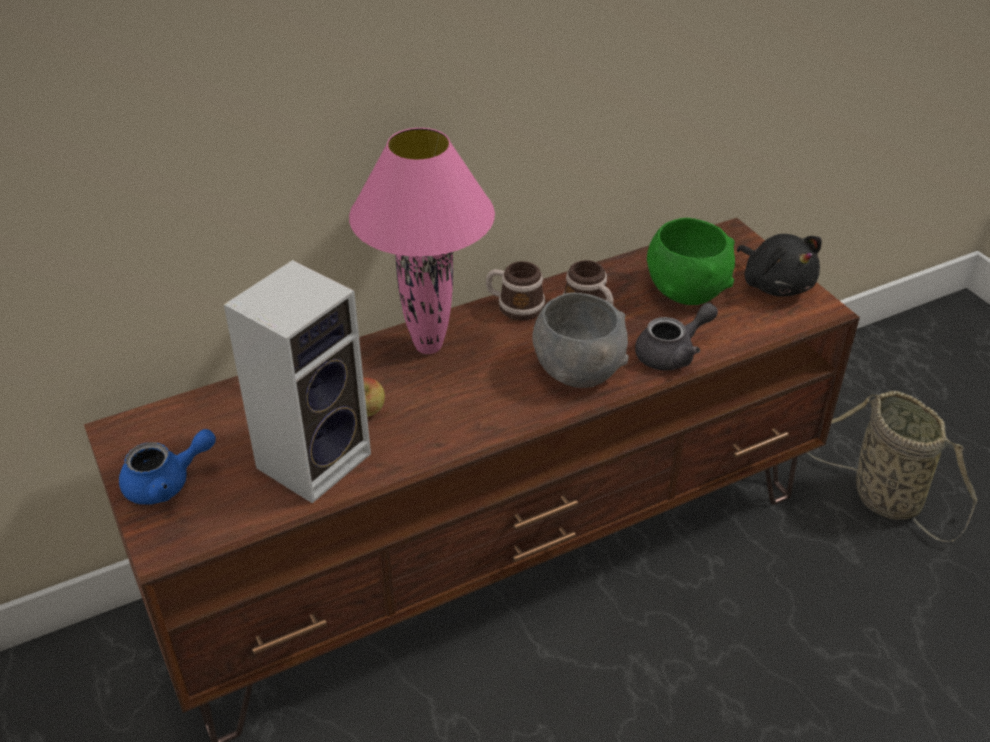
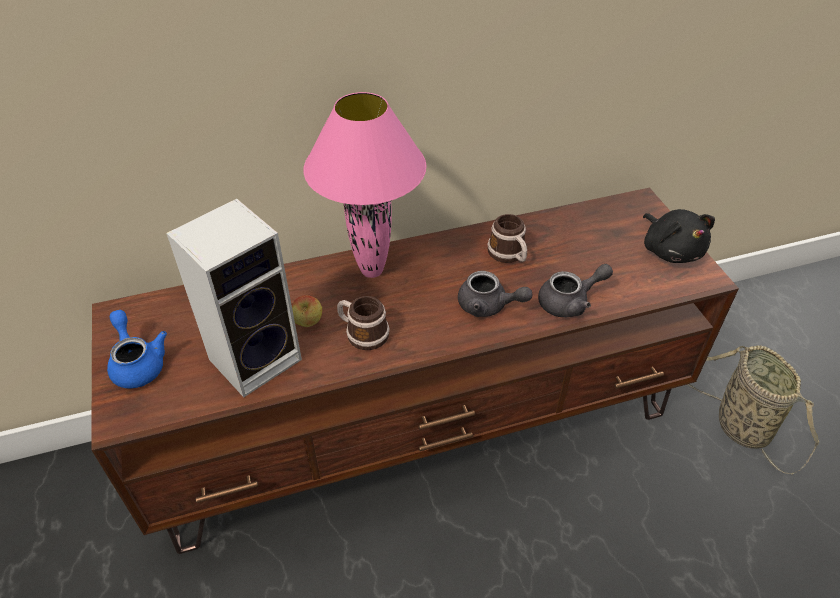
camera: 10 degrees right, 5 degrees up
(167, 483) = (137, 363): blue teapot -> blue teapot turned 105 degrees counterclockwise
(514, 306) = (449, 244): mug -> mug (362, 333)
(579, 369) = (488, 306): grey bowl -> grey teapot
(687, 290) = (594, 246): green bowl -> none

